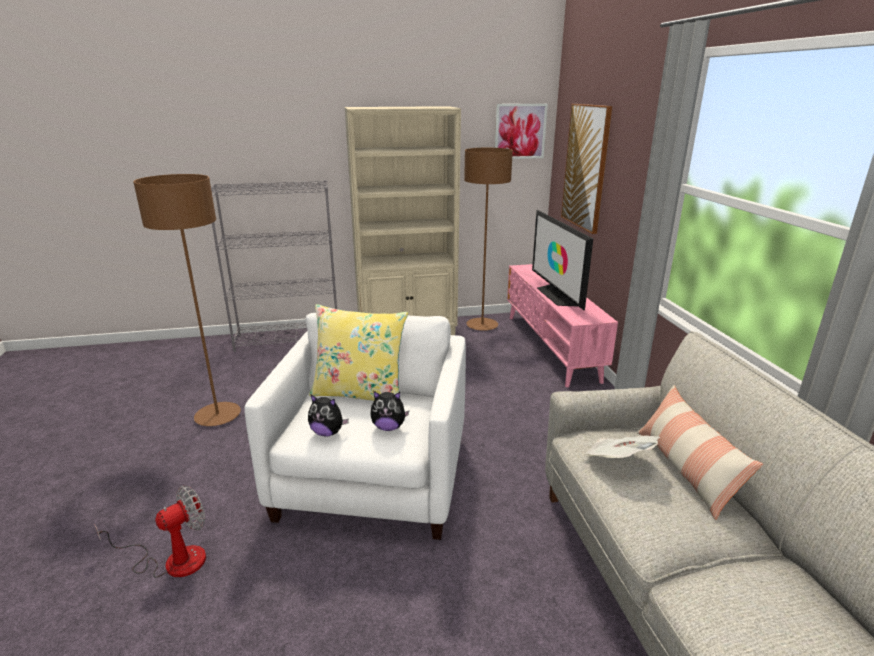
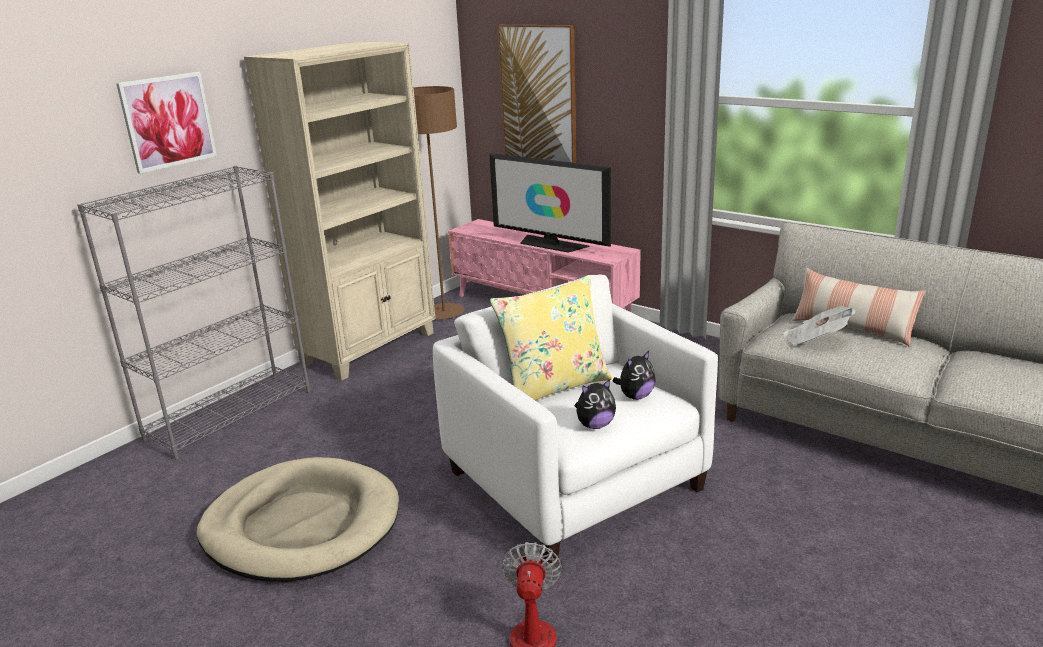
camera: 40 degrees left, 0 degrees up
(218, 416) = (302, 525): brown floor lamp -> beige dog bed
(520, 131) = (430, 63): picture -> picture (168, 121)

